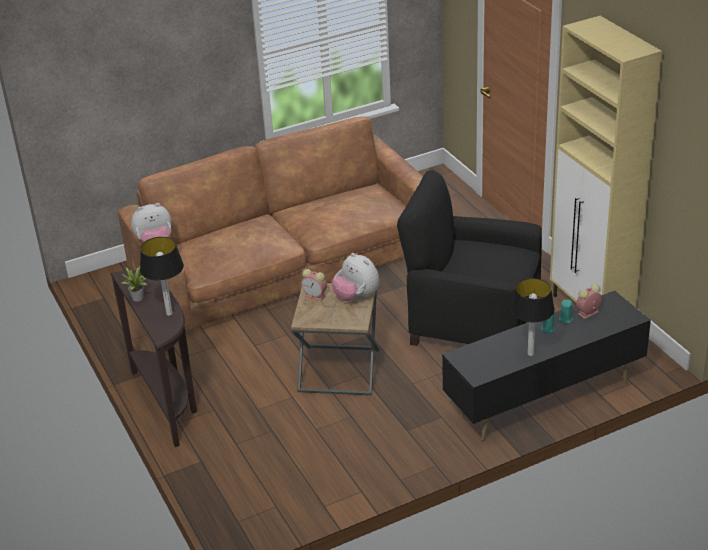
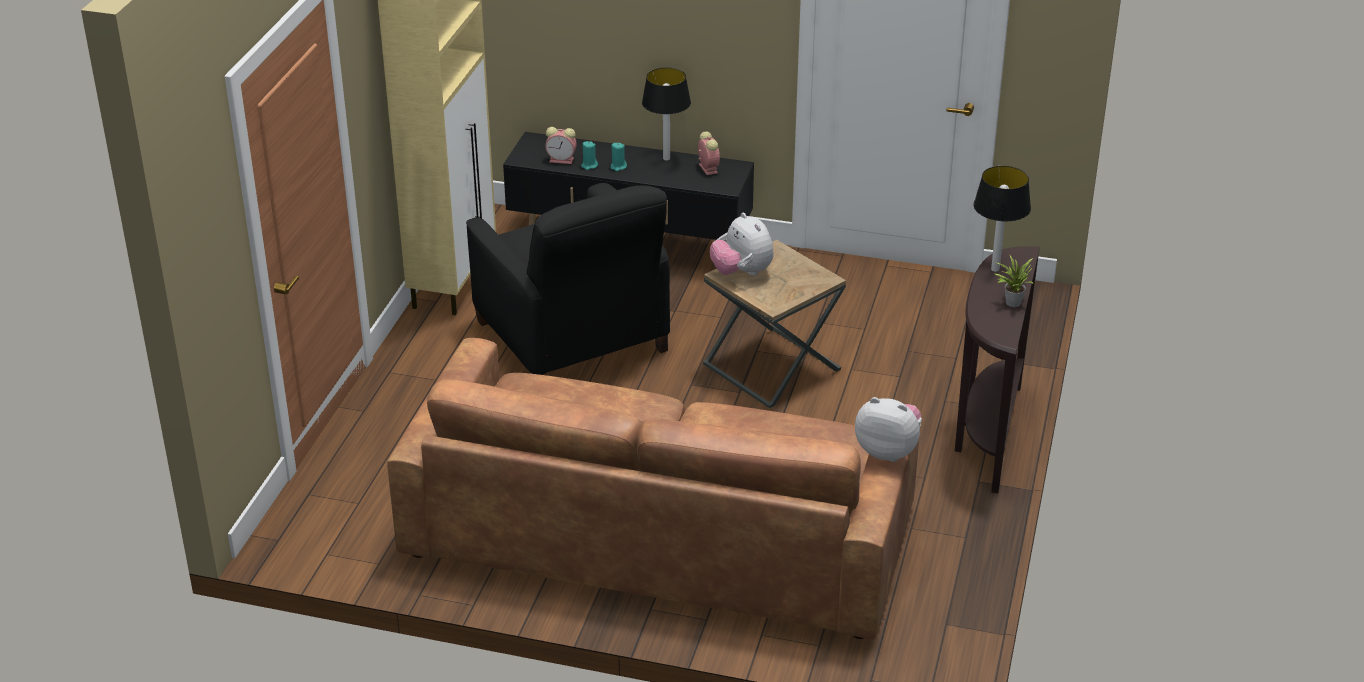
camera: 140 degrees left, 0 degrees up
(316, 296) = (780, 295): alarm clock -> alarm clock (707, 168)
(356, 297) = (742, 272): plush toy -> plush toy turned 150 degrees clockwise

